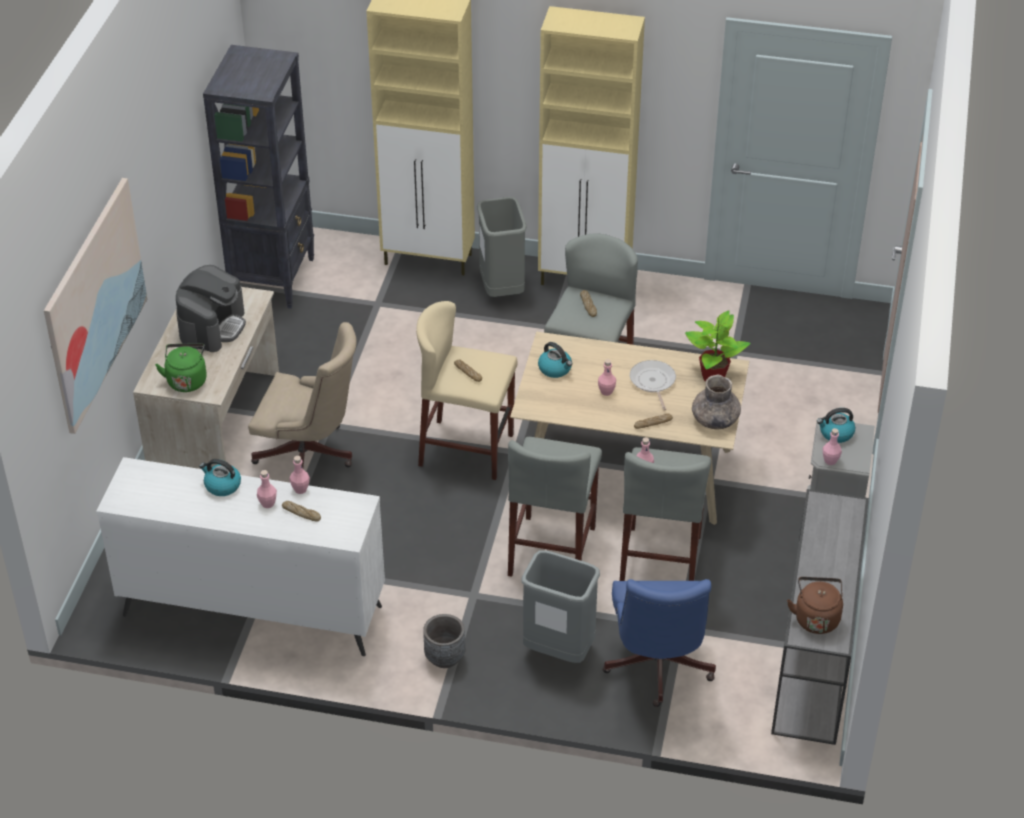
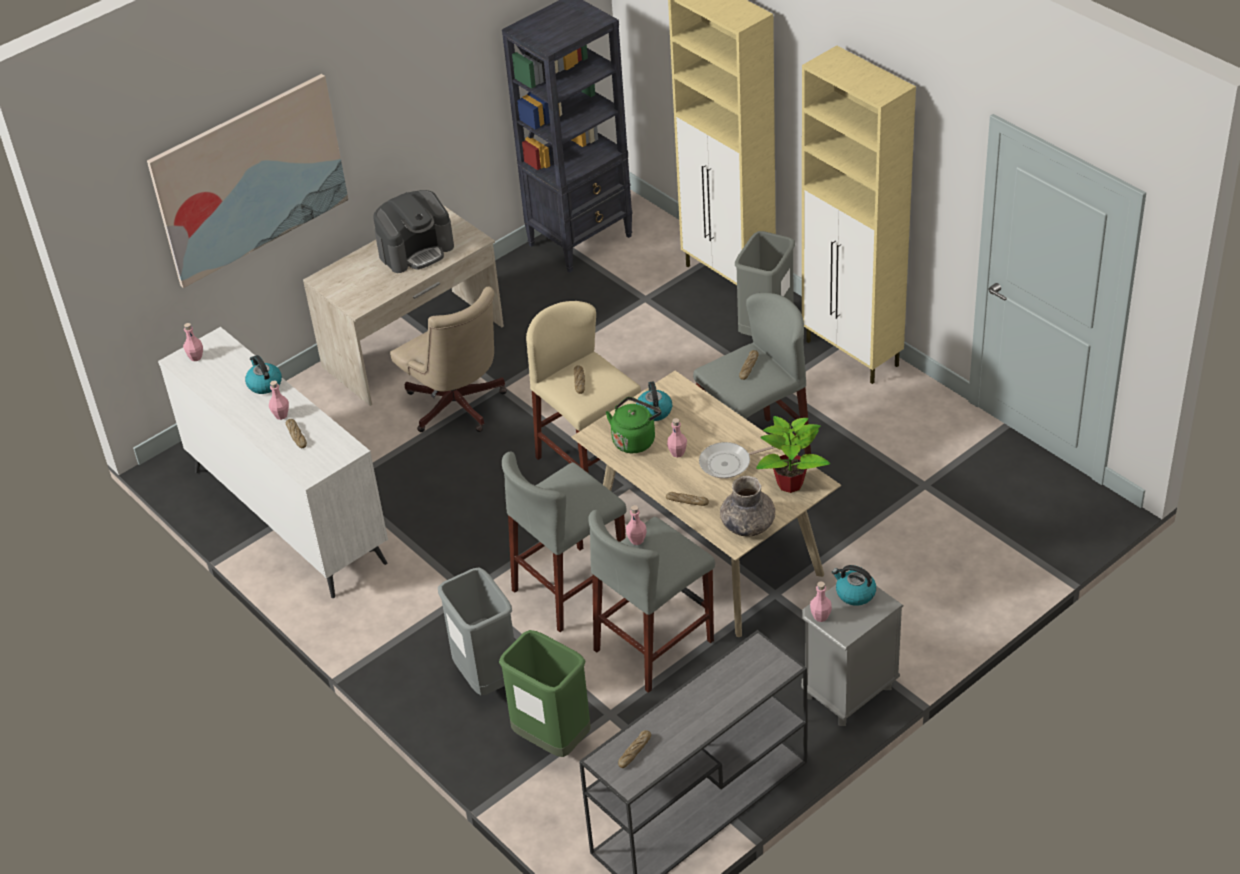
camera: 40 degrees right, 0 degrees up
(186, 380) = (351, 287): green kettle -> green kettle (635, 440)
(300, 489) = (317, 415): pink bottle -> pink bottle (196, 357)
(444, 657) = (391, 633): grey planter -> none
(652, 382) = (728, 463): frying pan -> frying pan turned 135 degrees counterclockwise
(657, 669) = (552, 740): blue office chair -> green trash can
(816, 617) = (635, 751): brown kettle -> bread

